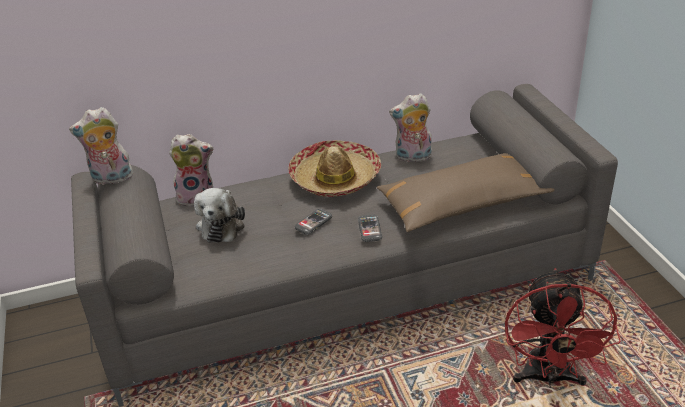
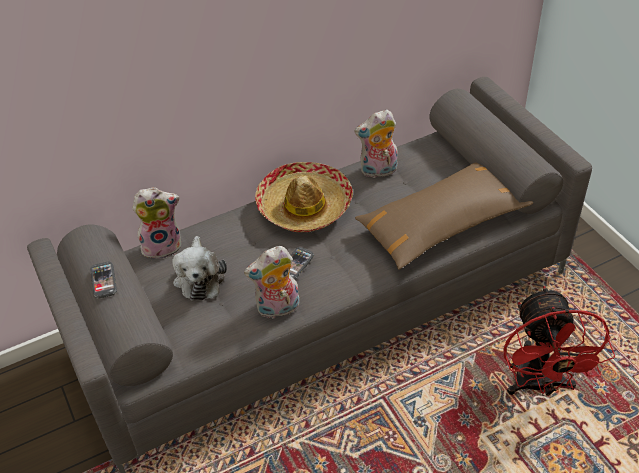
camera: 10 degrees left, 10 degrees up
(111, 179) = (75, 246): plush toy -> plush toy (278, 309)
(370, 229) = (356, 265): phone -> phone (104, 281)

